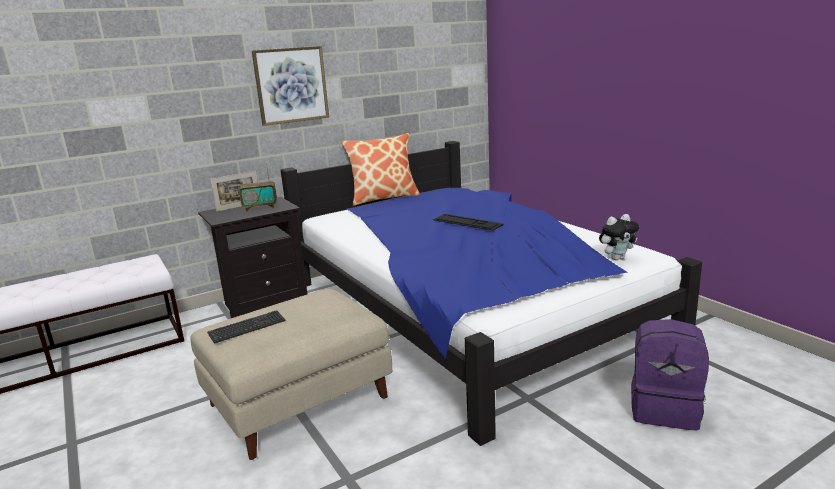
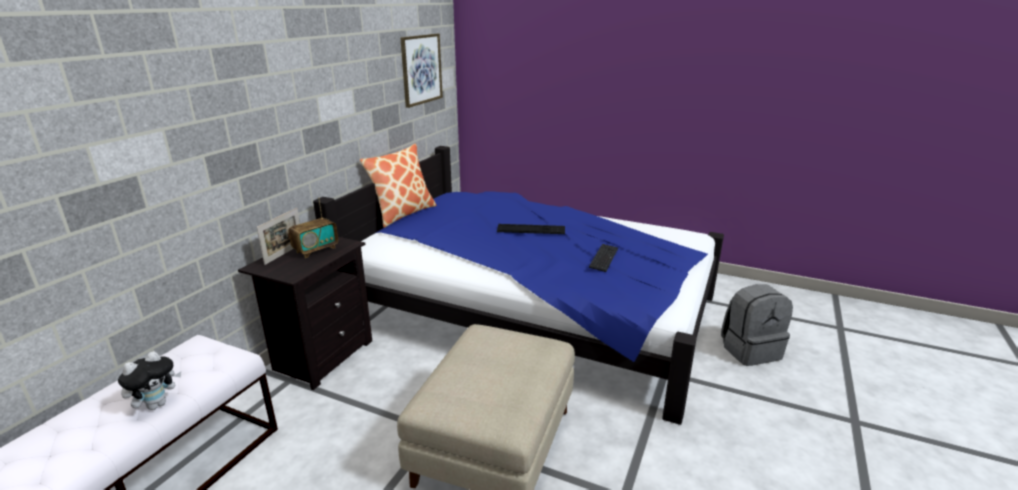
camera: 35 degrees left, 5 degrees up
(247, 328) = (469, 391): keyboard -> keyboard (603, 259)
(291, 85) = (314, 102): picture -> picture (421, 69)
(617, 258) = (679, 242): plush toy -> plush toy (157, 404)
(665, 409) = (750, 350): purple backpack -> grey backpack

